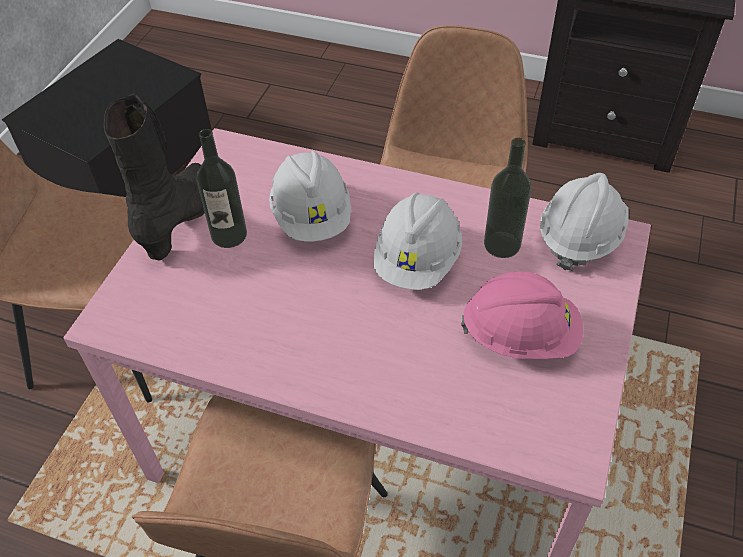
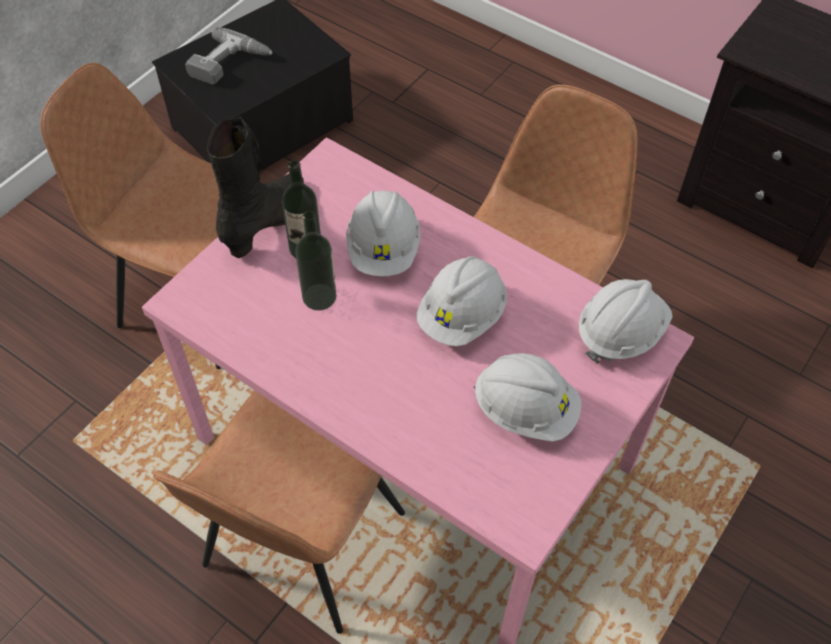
camera: 15 degrees right, 5 degrees up
(84, 106) = (230, 65): none -> power drill
(502, 244) = (545, 320): bottle -> bottle (319, 297)
(520, 335) = (525, 410): pink hard hat -> white hard hat

